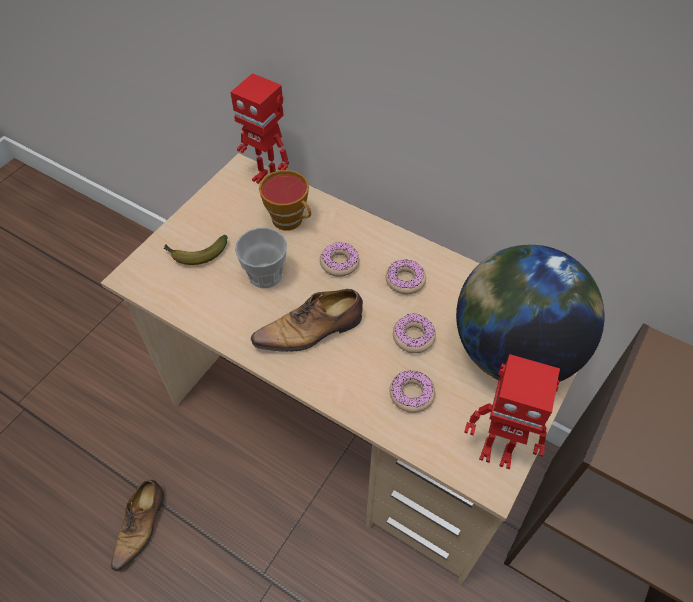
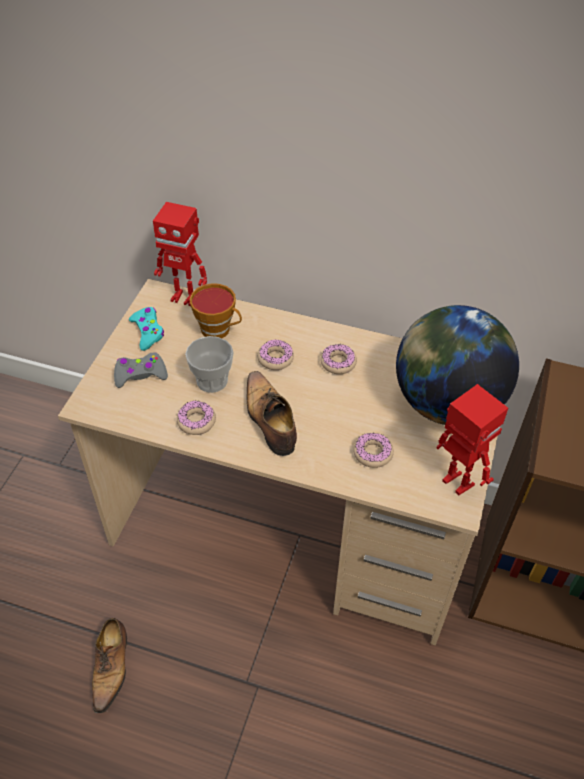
camera: 15 degrees left, 5 degrees down
(195, 254) = (140, 374): banana -> grey game controller
(218, 209) = (148, 332): none -> turquoise game controller
(311, 330) = (269, 419): shoe -> shoe turned 105 degrees clockwise
(413, 337) = (360, 407): donut -> donut (196, 421)
(497, 451) = (456, 483): toy robot -> toy robot turned 135 degrees counterclockwise

